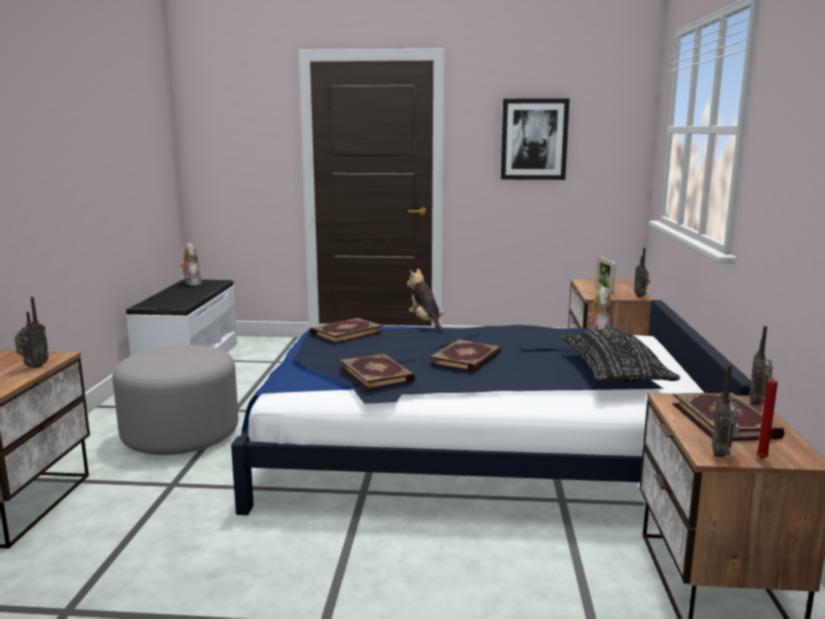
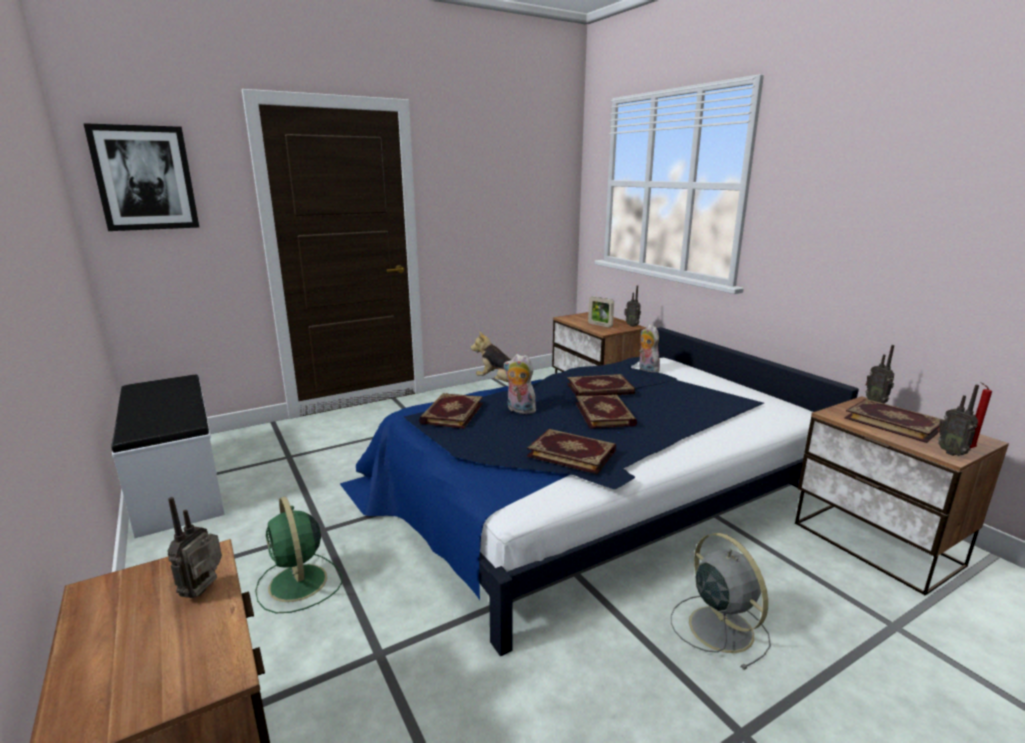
camera: 35 degrees left, 5 degrees up
(33, 367) = (205, 591): radio -> radio turned 150 degrees counterclockwise
(181, 434) = (298, 584): grey ottoman -> green fan
(191, 283) = (149, 389): plush toy -> plush toy (519, 410)
(419, 567) = (718, 626): none -> grey fan
(503, 342) = (600, 389): none -> book
(534, 139) = (493, 193): picture -> picture (145, 178)
(614, 373) = (716, 398): black pillow -> none

